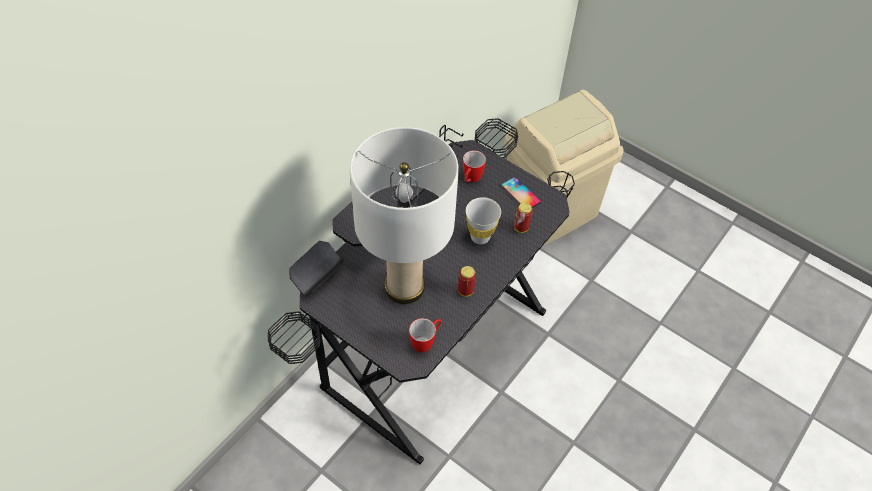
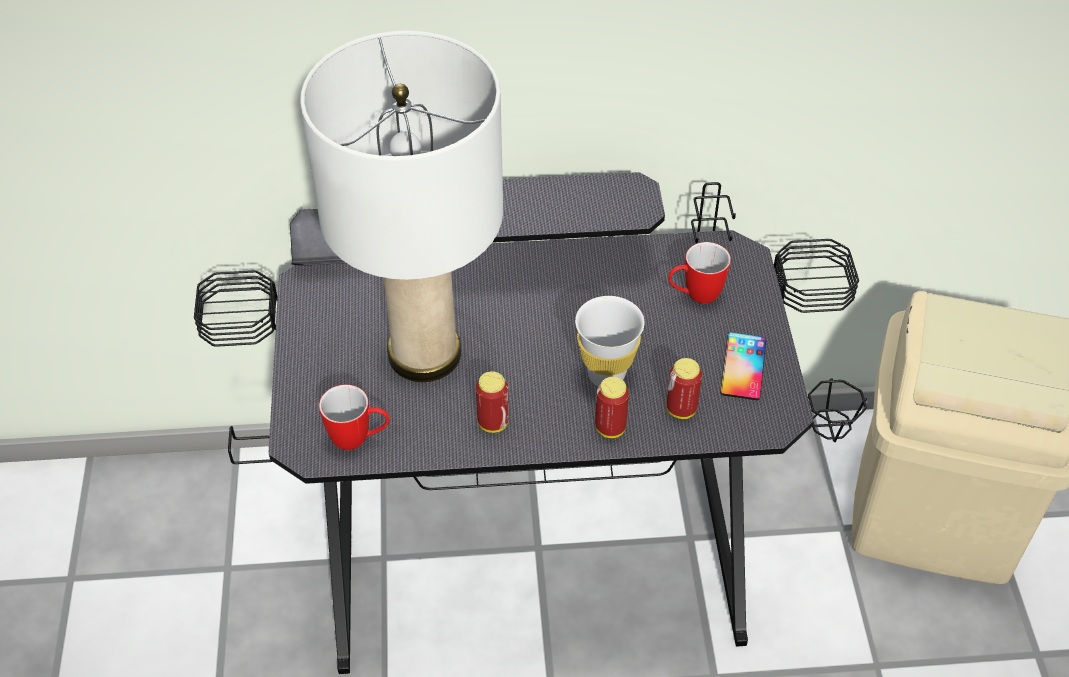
camera: 50 degrees right, 5 degrees down
(507, 256) = (610, 428): none -> can

